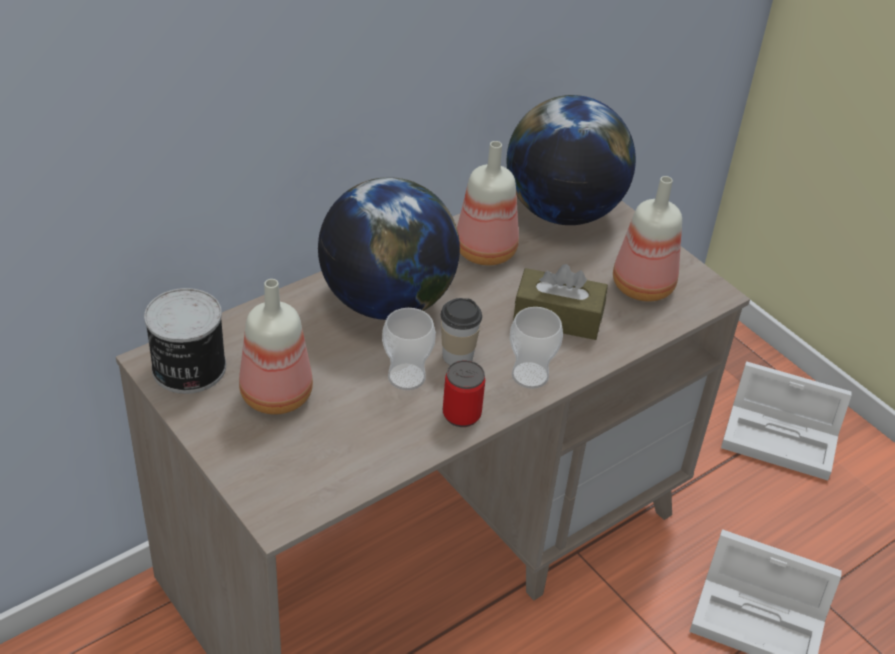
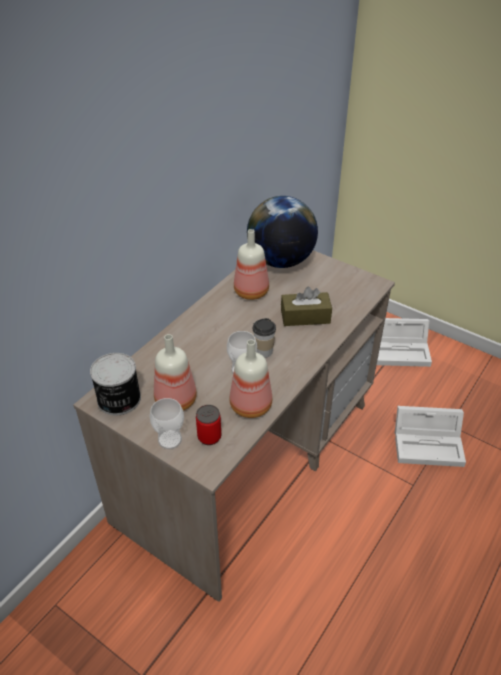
camera: 15 degrees left, 0 degrees up
(387, 301) = (212, 332): globe -> none
(461, 414) = (280, 382): can -> can (209, 436)
(530, 375) = (306, 351): cup -> cup (170, 439)
(643, 288) = (340, 290): bottle -> bottle (251, 406)

